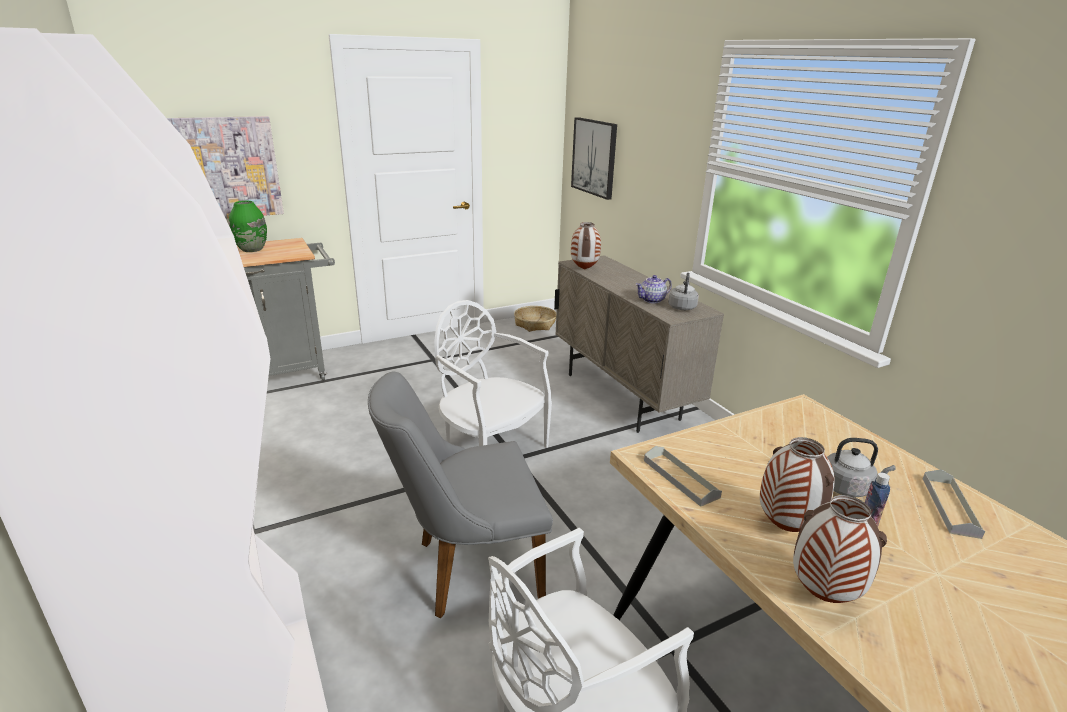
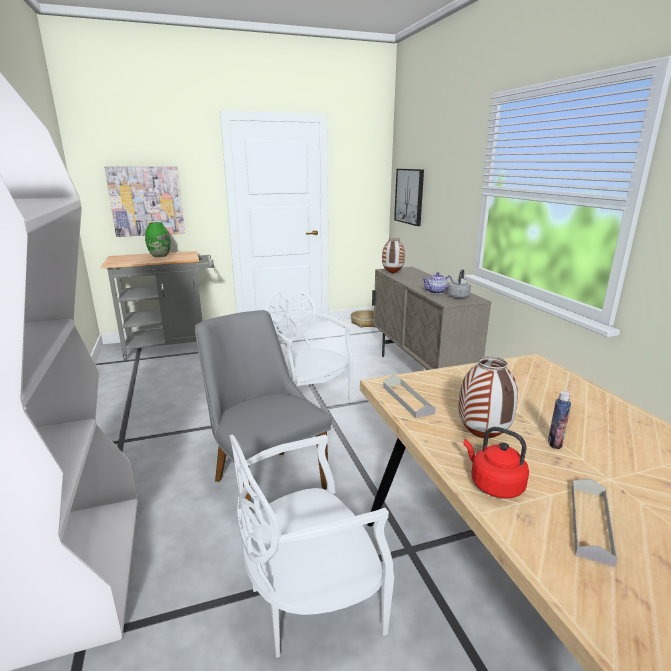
camera: 10 degrees right, 5 degrees down
(466, 569) = (264, 479): grey chair -> grey chair turned 60 degrees clockwise
(822, 596) = (493, 485): vase -> red kettle
(848, 487) = (550, 415): grey kettle -> none
(950, 507) = (640, 434): grey tray -> grey tray (590, 523)

